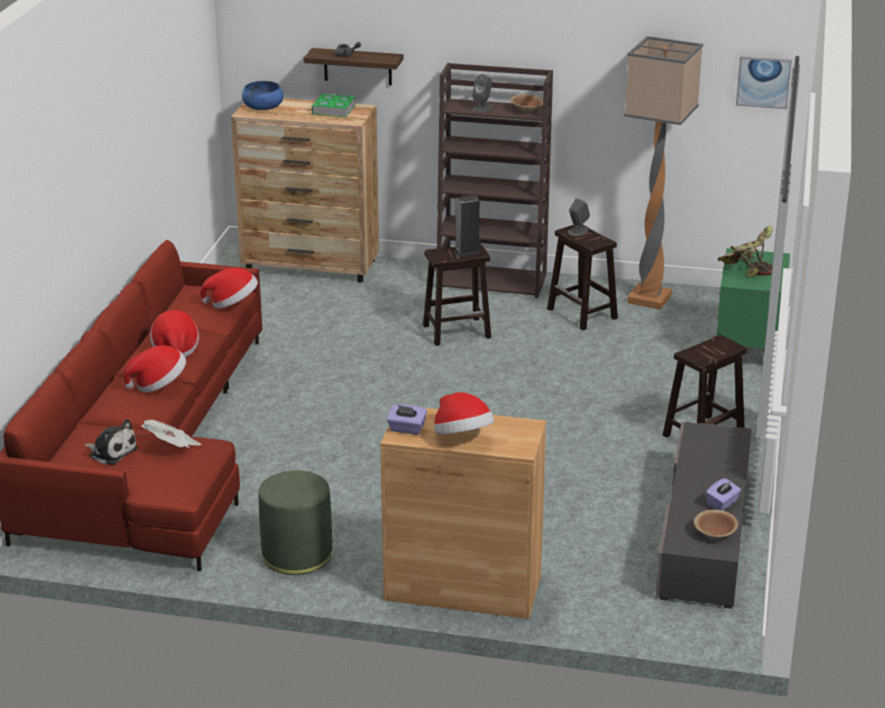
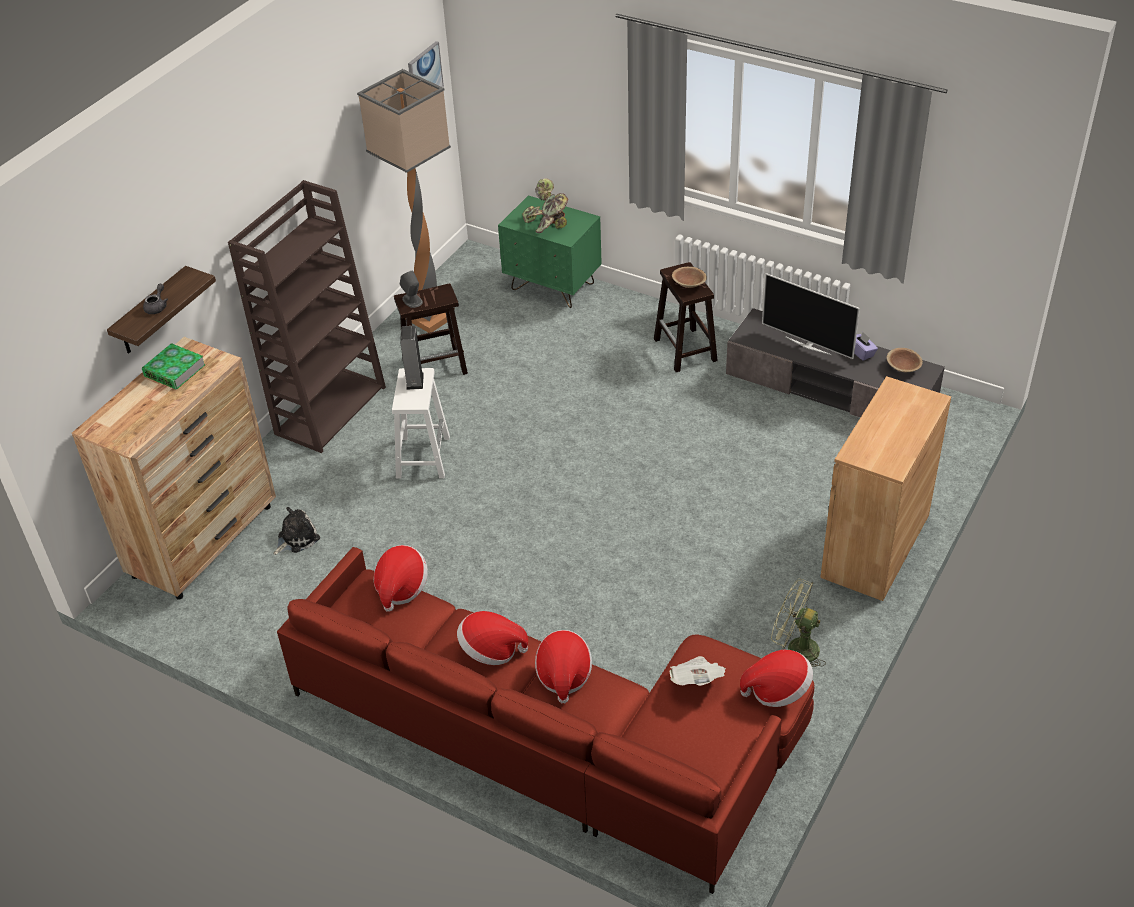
camera: 70 degrees left, 15 degrees up
(111, 452) = (690, 734): plush toy -> plush toy (296, 538)
(263, 106) = (117, 425): blue bowl -> none
(297, 555) = (795, 649): green ottoman -> green fan
(406, 429) = (882, 461): purple tissue box -> none
(457, 331) = (423, 456): brown stool -> white stool
(462, 437) = (905, 429): hat -> hat (777, 690)
(482, 107) = (284, 258): grey speaker -> none
(526, 110) = (311, 232): brown bowl -> brown bowl (689, 284)
(710, 469) = (808, 345): none -> television

